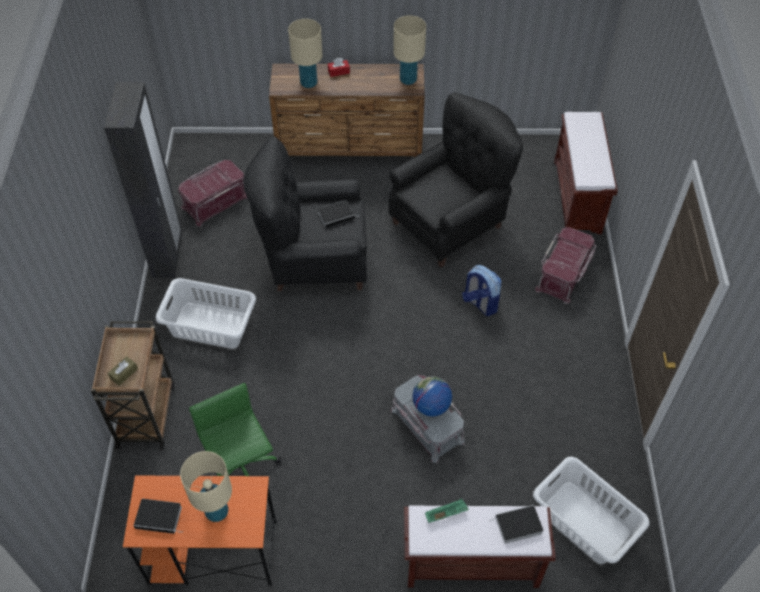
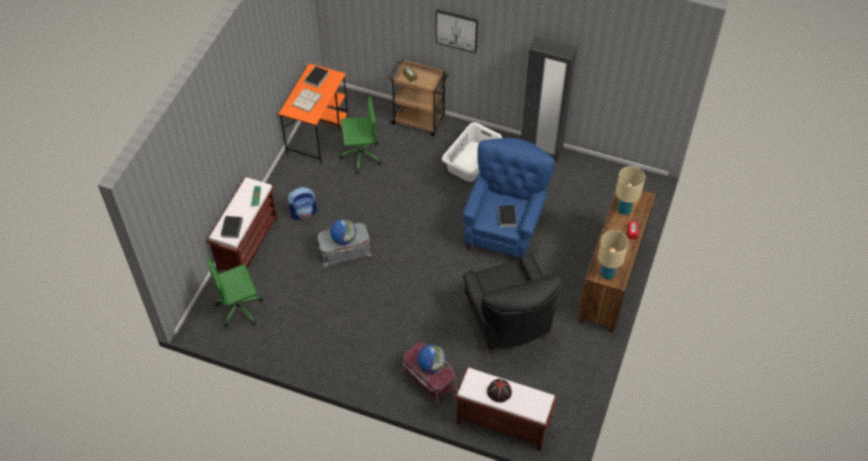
camera: 110 degrees right, 0 degrees up
(81, 253) = (457, 30): none -> picture
(215, 201) = (583, 185): red storage box -> none
(217, 511) = (307, 100): beige table lamp -> white book
(314, 261) = (504, 228): black armchair -> blue armchair
(480, 303) = (425, 314): backpack -> backpack (304, 212)
(566, 252) = (431, 365): none -> globe
(584, 523) = (240, 308): white laundry basket -> green office chair
(590, 153) = (499, 391): none -> black hat

